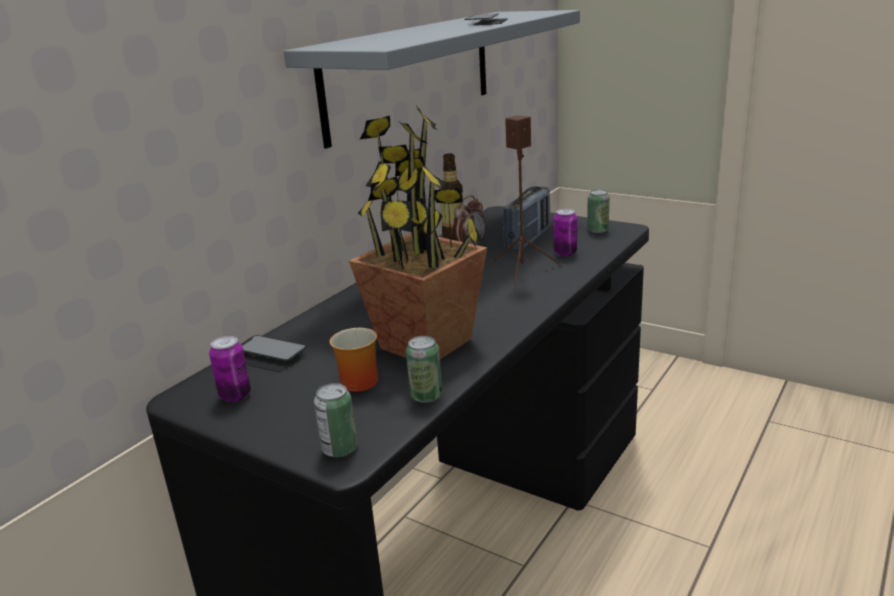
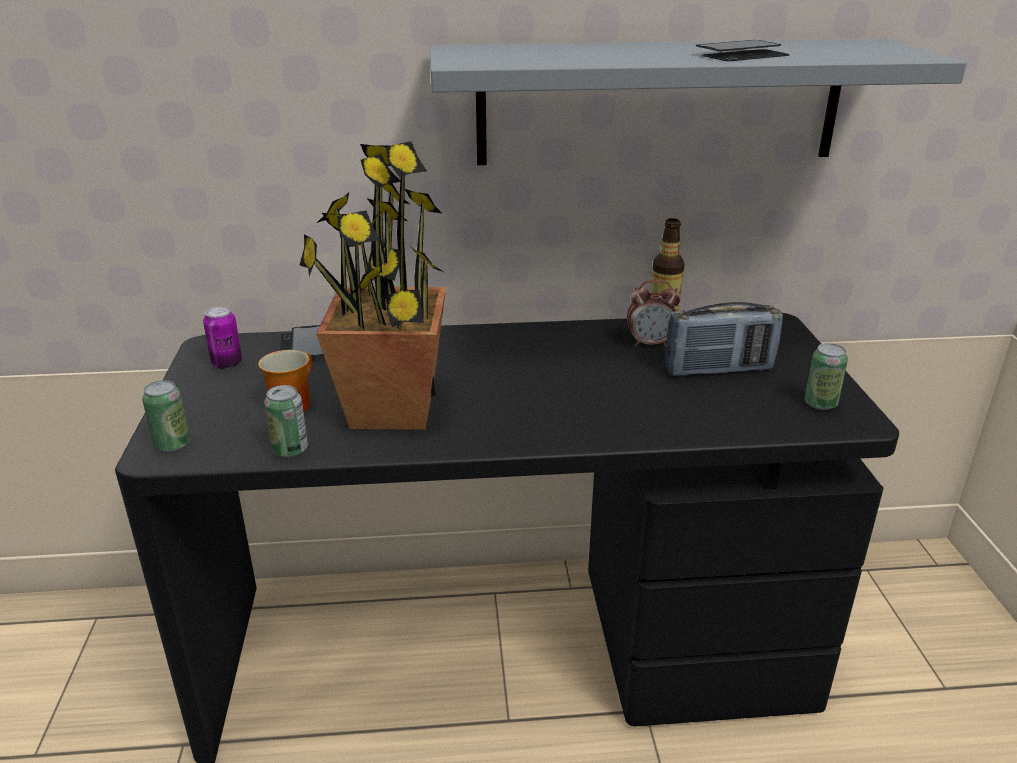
camera: 50 degrees right, 5 degrees up
(523, 271) = (626, 398): brown speaker -> none
(565, 253) = (714, 406): can -> none

